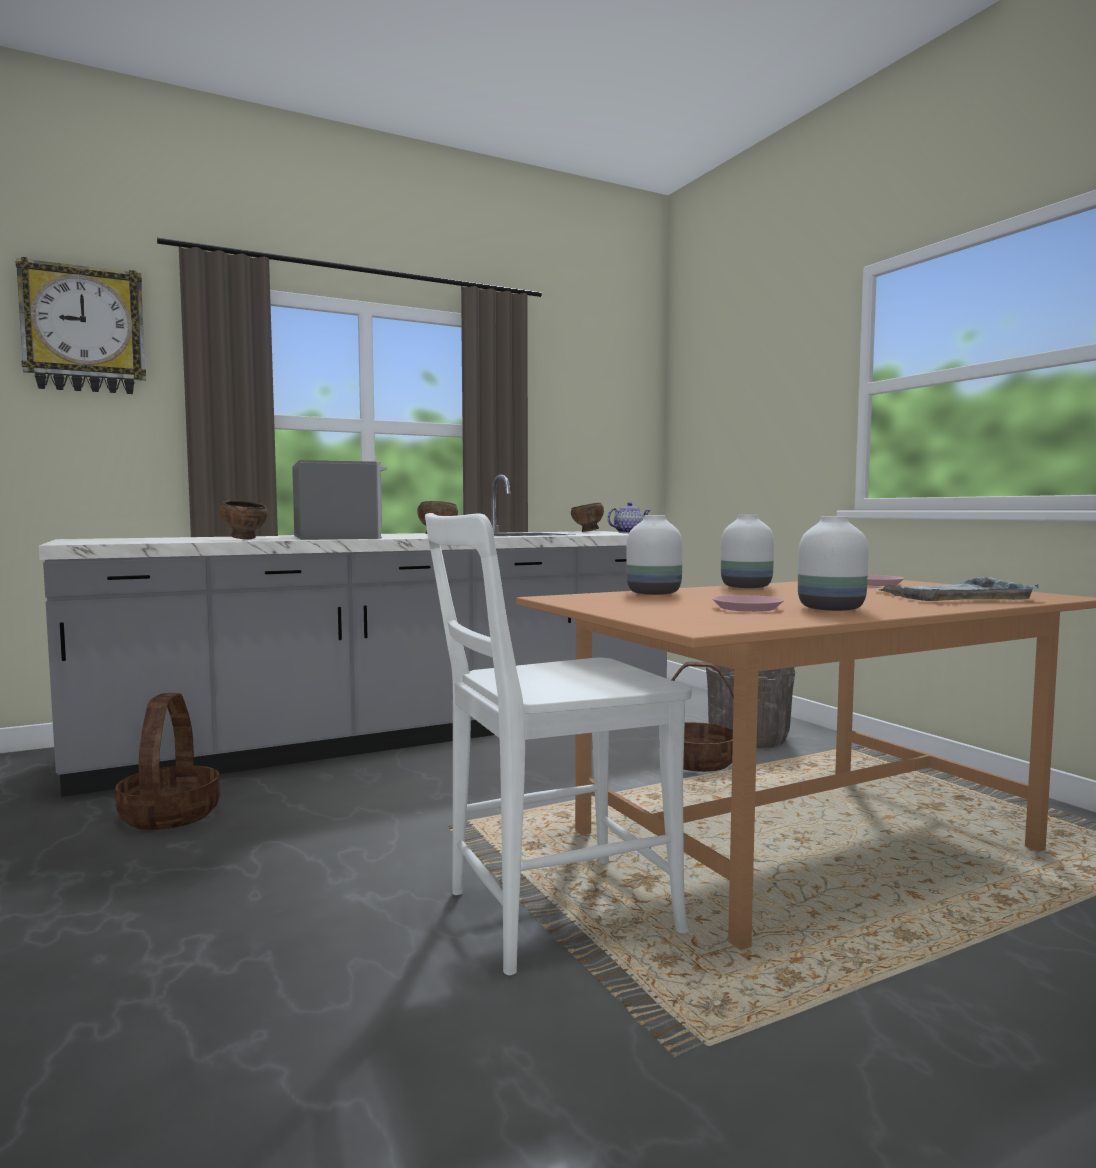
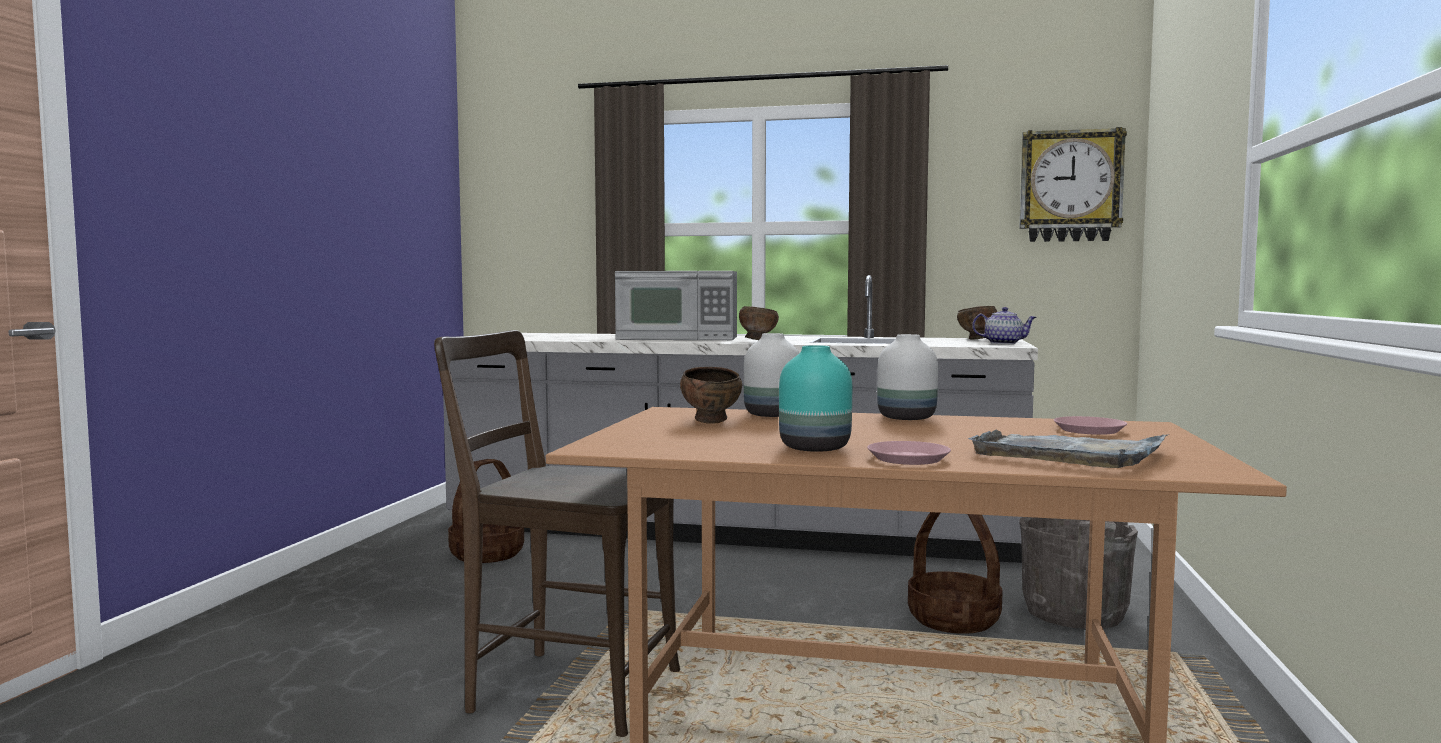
camera: 40 degrees right, 0 degrees up
(84, 330) = (535, 166): wall clock -> wall clock (1070, 186)
(245, 539) = (594, 338): brown bowl -> brown bowl (712, 422)
(338, 537) = (678, 338): microwave -> microwave turned 75 degrees clockwise
(549, 913) = (565, 689): white chair -> brown chair
(747, 608) = (748, 438): pink plate -> pink plate (908, 459)
(830, 609) = (816, 448): white vase -> turquoise vase

